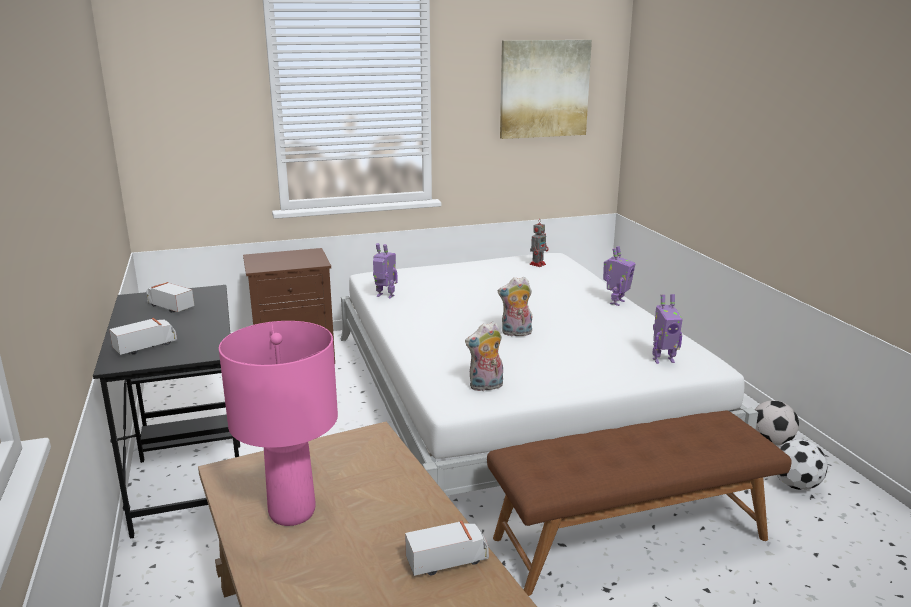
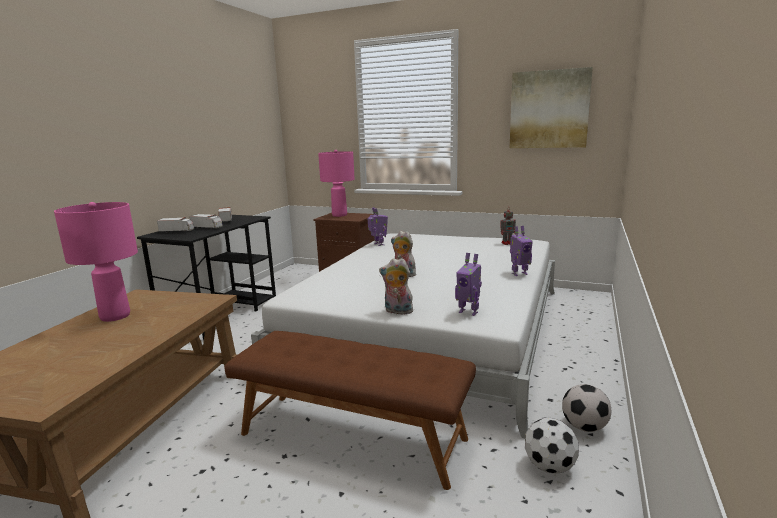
camera: 40 degrees right, 5 degrees down
(272, 259) = (339, 215): none -> pink table lamp
(448, 561) = (105, 359): toy truck -> toy truck (207, 228)
(486, 387) = (323, 295): plush toy -> plush toy (397, 311)

